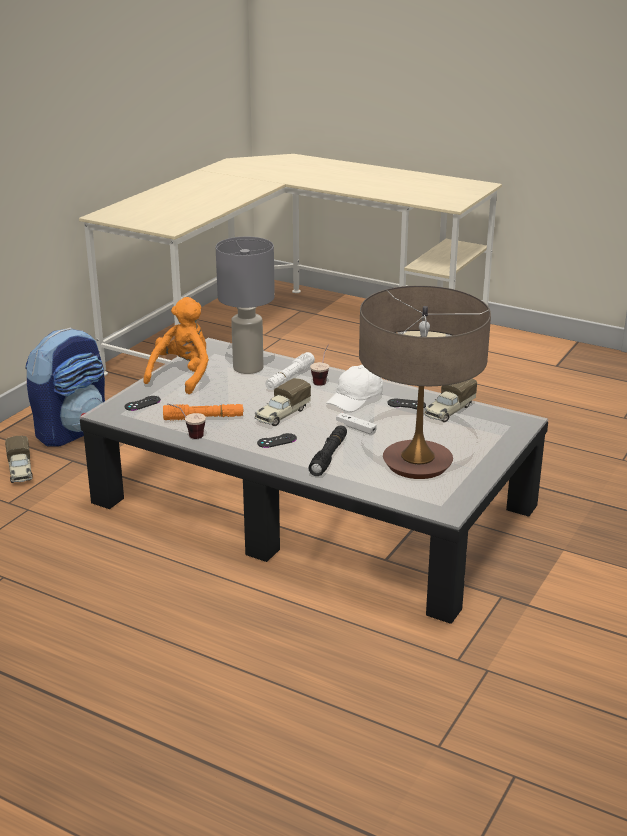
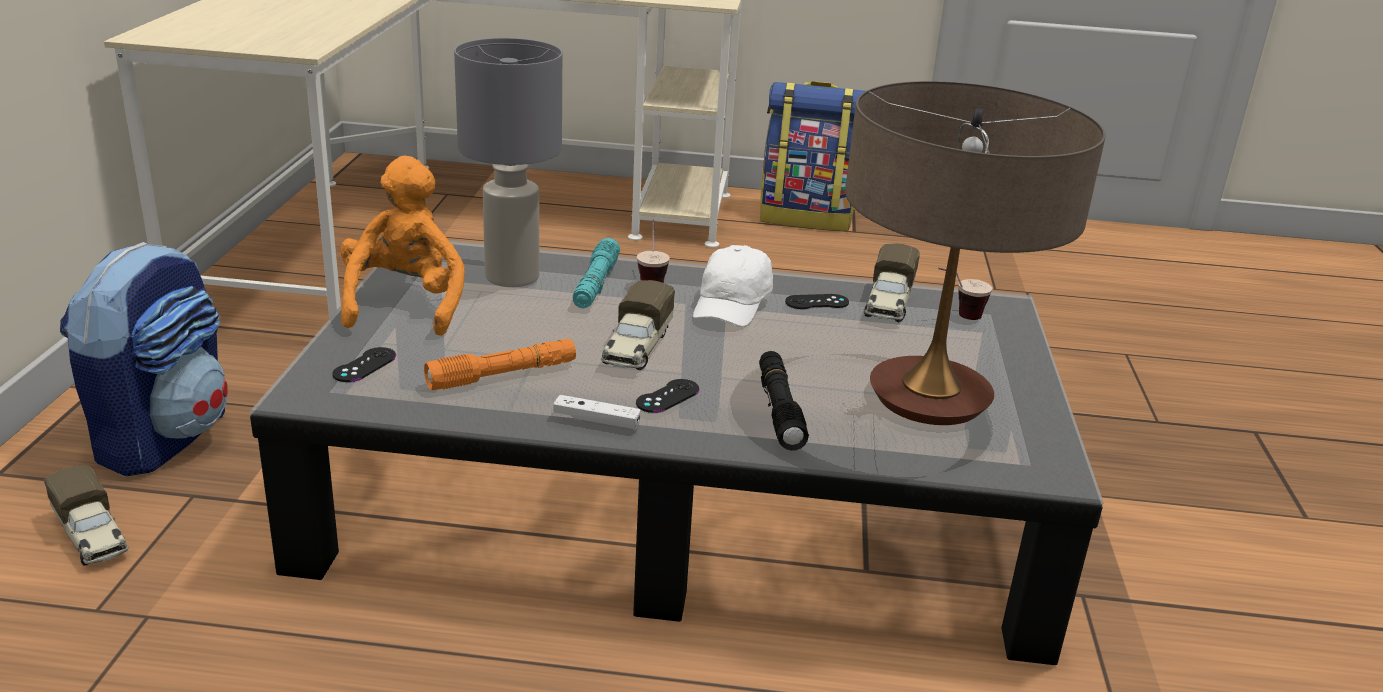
camera: 25 degrees left, 0 degrees up
(187, 435) = (497, 413): cup -> cup (957, 317)
(289, 378) = (596, 284): white flashlight -> turquoise flashlight
(356, 428) = (777, 352): white game controller -> white game controller (596, 421)
(530, 352) = (806, 217): none -> backpack

